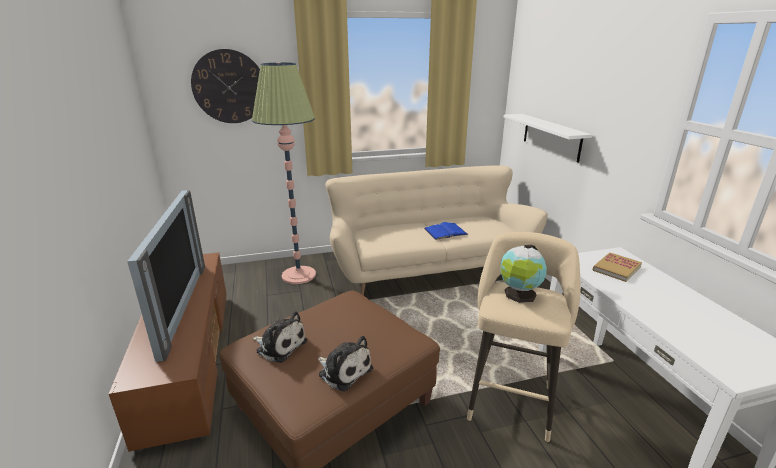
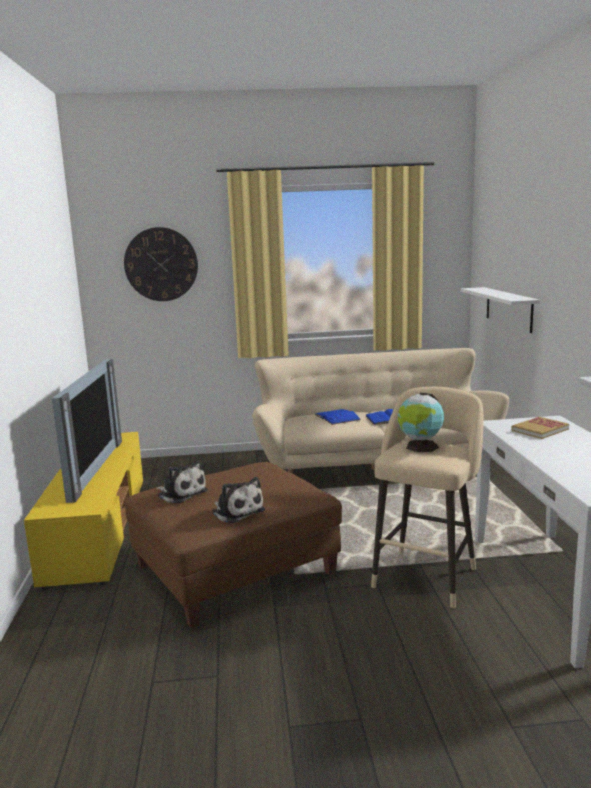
camera: 10 degrees right, 10 degrees down
(189, 357) = (98, 529): brown tv stand -> yellow tv stand
(299, 275) = (223, 468): floor lamp -> none
(400, 231) = (337, 417): none -> blue book

